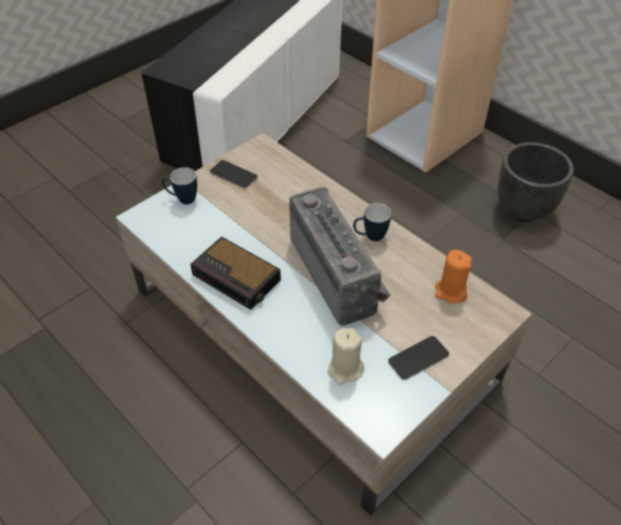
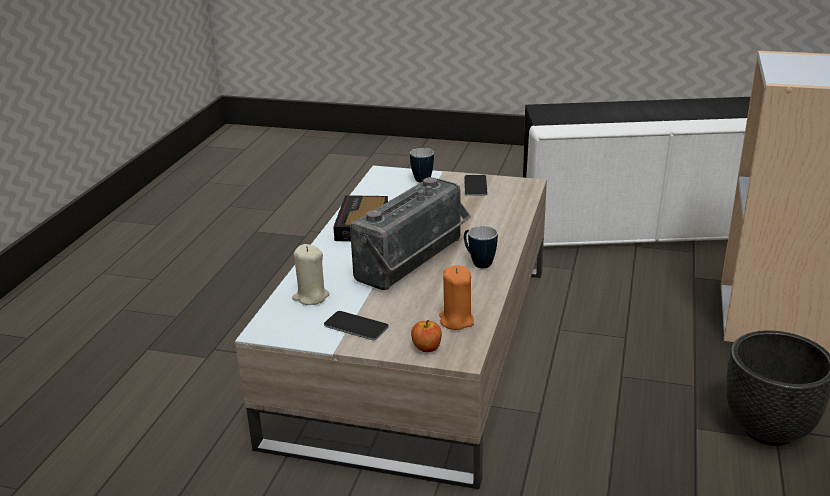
camera: 60 degrees right, 20 degrees down
(480, 327) = (426, 348): none -> apple

